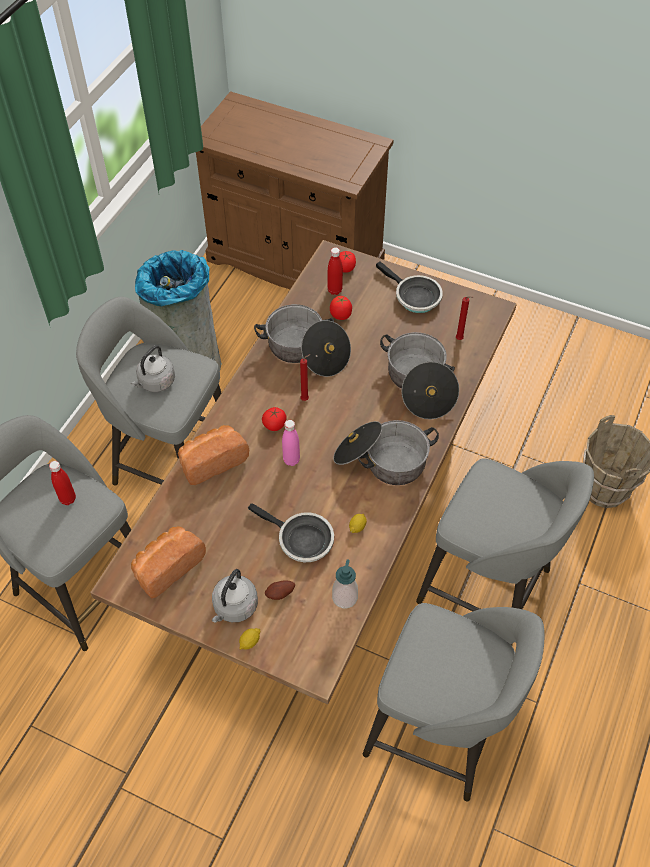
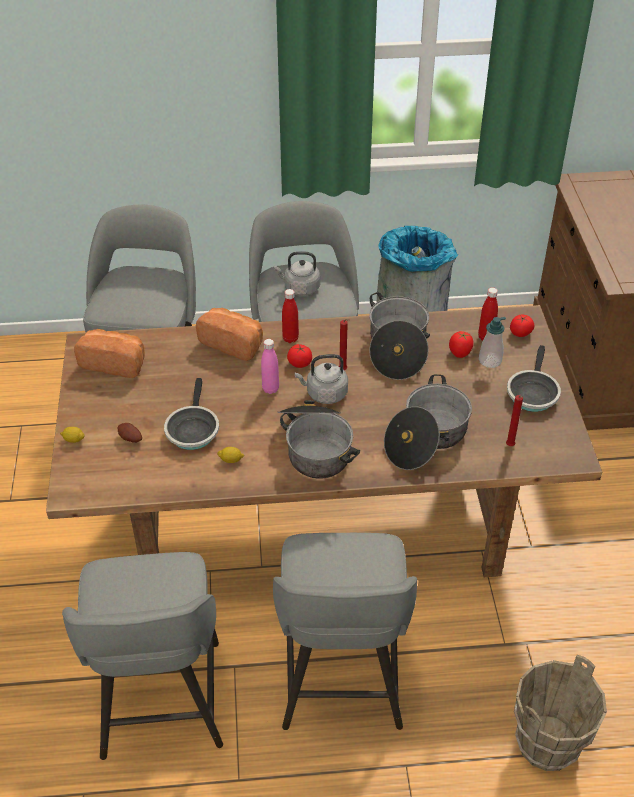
camera: 60 degrees right, 10 degrees down
(68, 499) = (154, 294): red bottle -> red bottle (290, 338)
(234, 607) = (100, 417): grey kettle -> grey kettle (324, 394)
(344, 597) = (152, 481): soap dispenser -> soap dispenser (490, 361)

